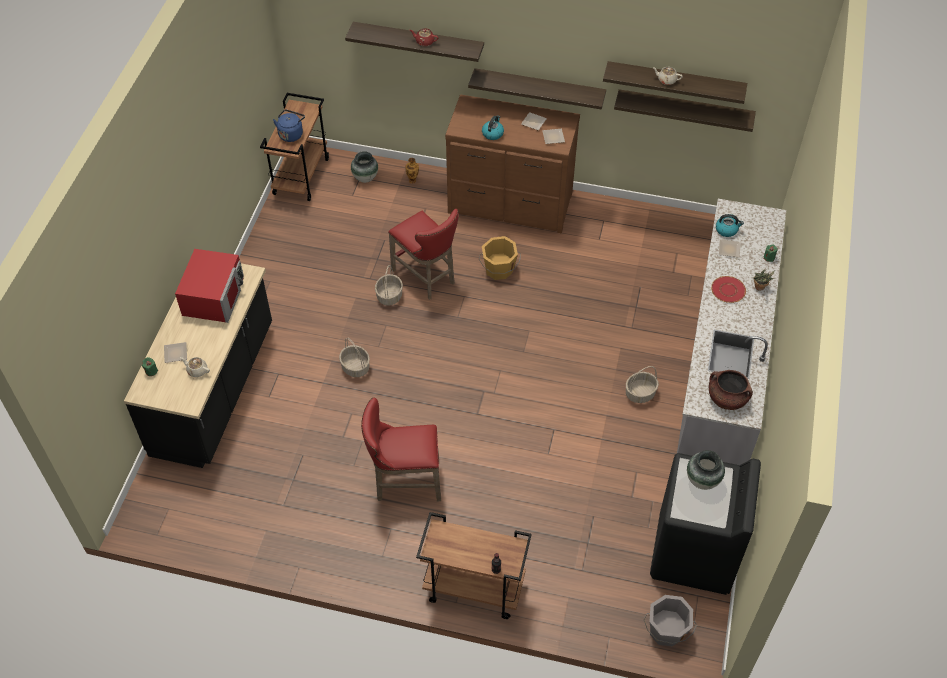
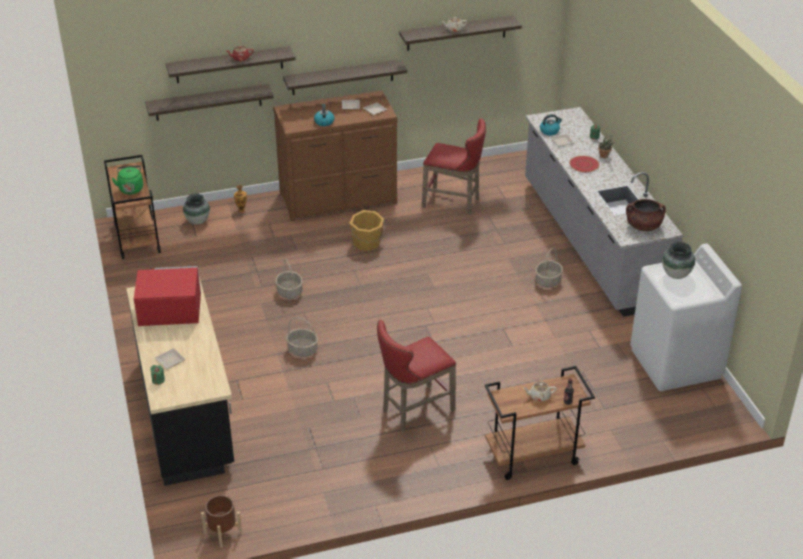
camera: 30 degrees left, 15 degrees down
(160, 529) = (223, 533): none -> brown planter
(197, 370) = (201, 364): beige teapot -> beige teapot (539, 396)
(214, 296) = (169, 309): red microwave -> red microwave turned 75 degrees counterclockwise
(291, 134) = (131, 188): blue kettle -> green kettle
(426, 278) = (311, 269): red stool -> red stool (454, 203)
(666, 631) = (700, 419): grey bucket -> none
(684, 109) = (467, 57): shelf -> shelf (208, 102)
(693, 554) = (676, 363): black washing machine -> white washing machine

